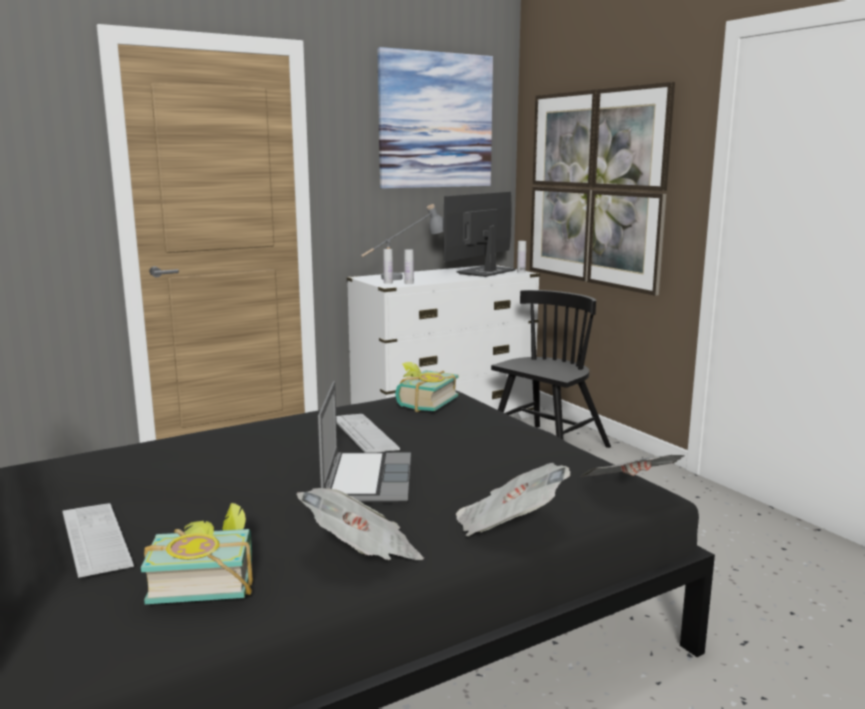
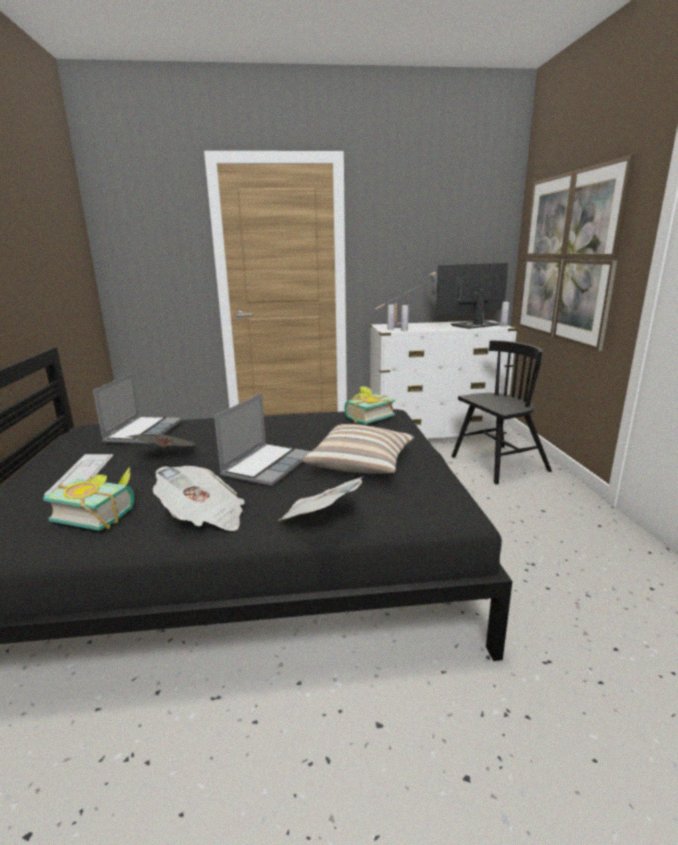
camera: 25 degrees right, 5 degrees up
(116, 465) = (143, 431): none -> laptop
(364, 434) = (303, 433): keyboard -> none
(435, 121) = (448, 207): picture -> none
(482, 460) = (361, 465): none -> pillow
(628, 491) = (446, 511): newspaper -> newspaper (168, 457)

